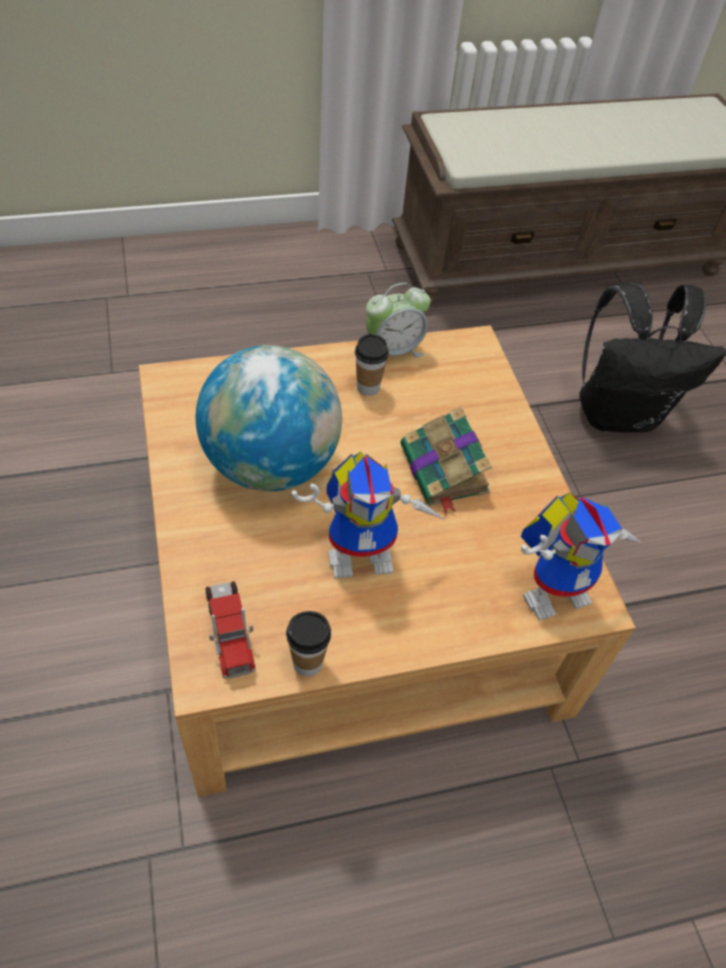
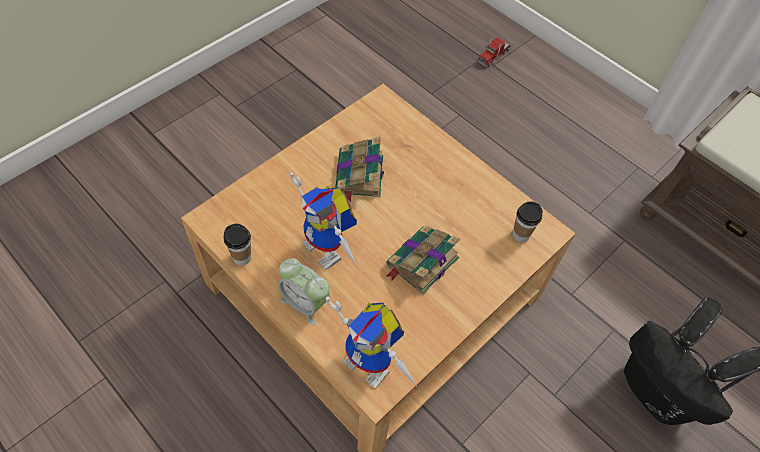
camera: 60 degrees right, 5 degrees up
(229, 632) = (240, 214): toy truck -> toy truck (493, 55)
(271, 464) = (359, 176): globe -> book
(368, 387) = (456, 192): cup -> cup (520, 235)
(393, 351) = (499, 190): alarm clock -> alarm clock (305, 303)

